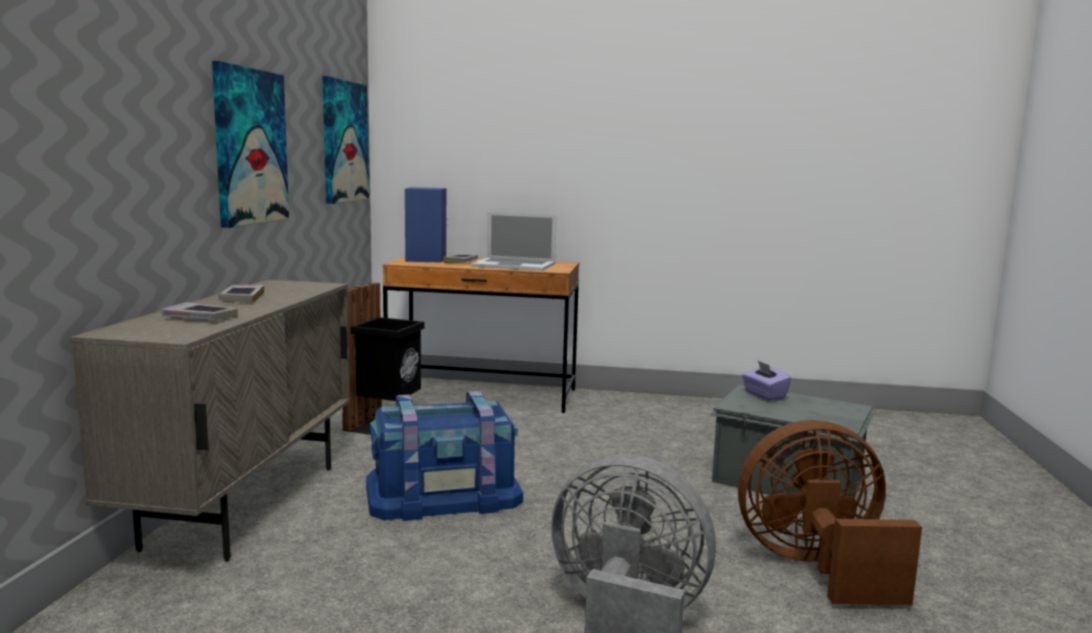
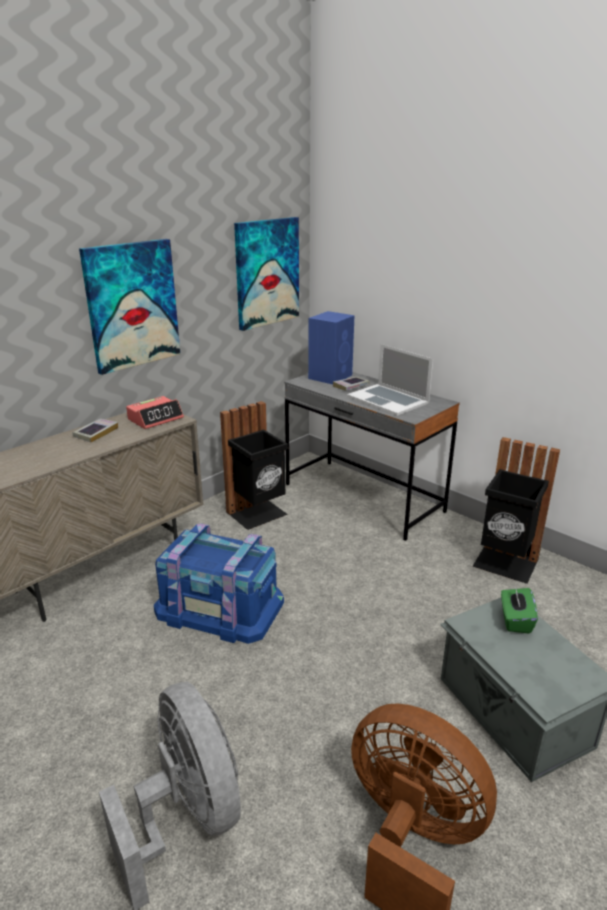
camera: 35 degrees right, 15 degrees up
(200, 318) = (30, 460): book -> none
(296, 286) = (155, 419): none -> alarm clock
(483, 394) = (363, 498): brown desk -> grey desk
(667, 409) = (505, 564): none -> black trash can
(764, 395) = (515, 620): purple tissue box -> green tissue box

